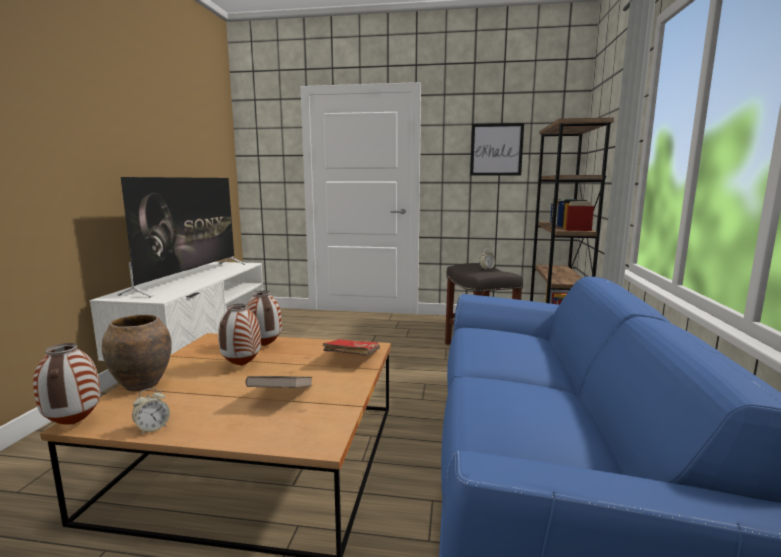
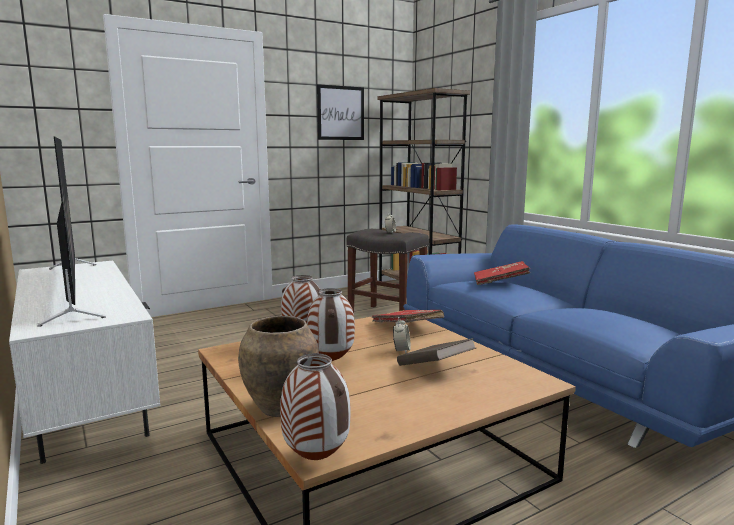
camera: 40 degrees left, 0 degrees up
(152, 428) = (402, 427): alarm clock -> alarm clock (401, 350)
(508, 339) = (500, 282): none -> red book

